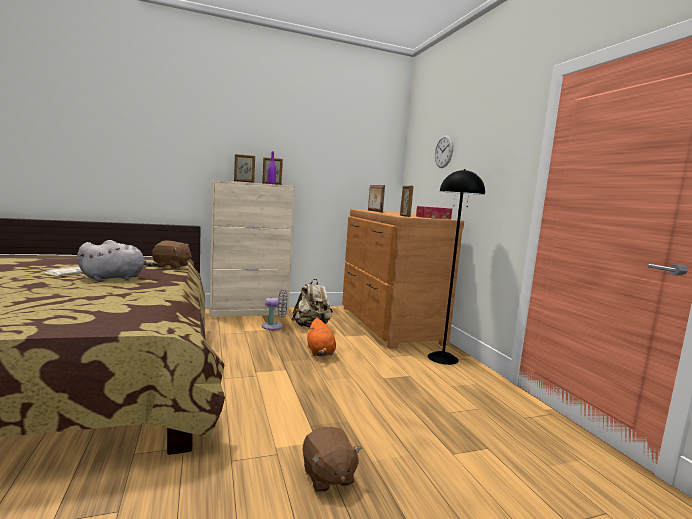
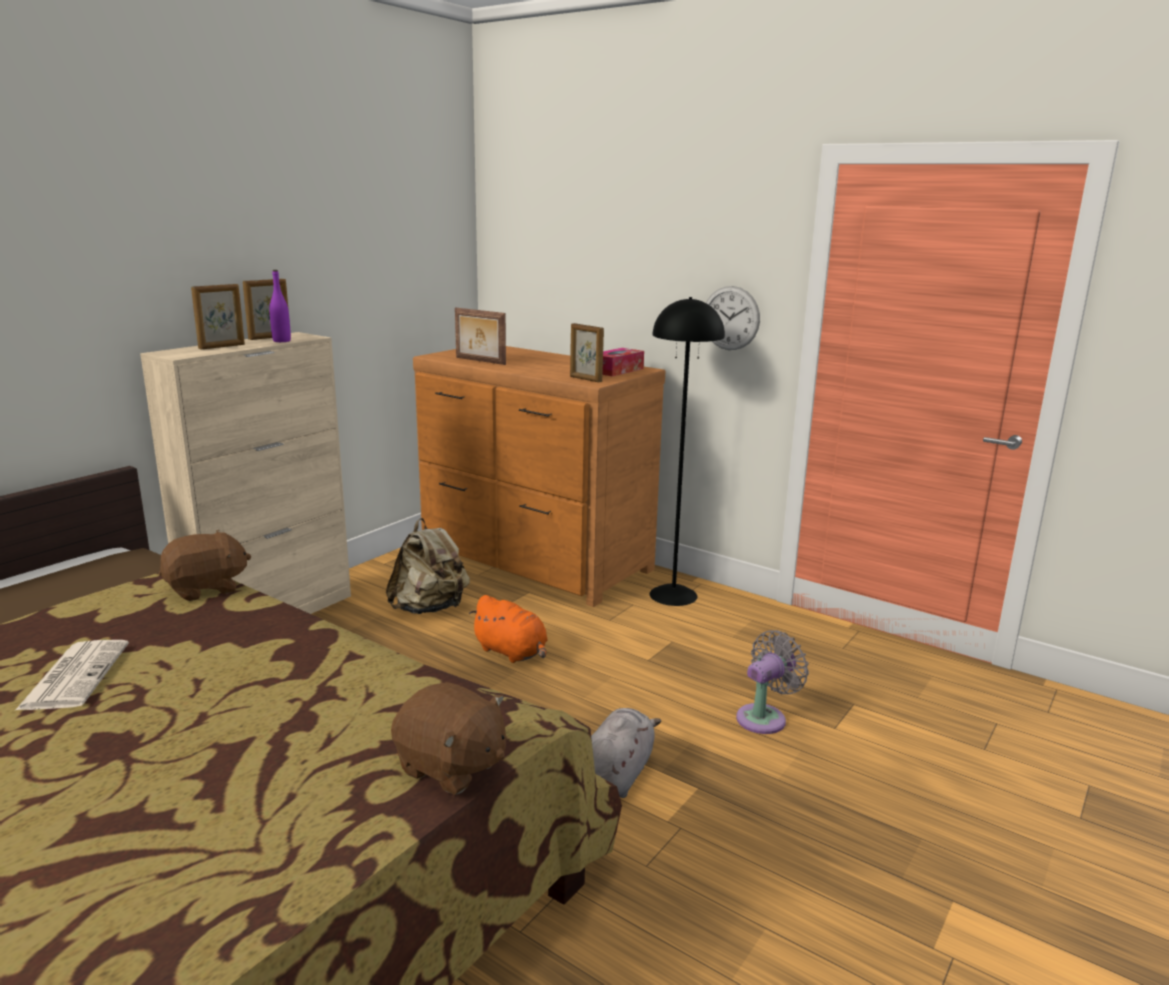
camera: 35 degrees left, 10 degrees up
(116, 278) = (203, 662): grey plush toy -> grey plush toy (617, 774)
(275, 326) = (368, 631): grey fan -> grey fan (764, 717)
(327, 476) = (764, 821): brown plush toy -> brown plush toy (451, 767)
(443, 151) = (592, 239): wall clock -> wall clock (730, 318)

